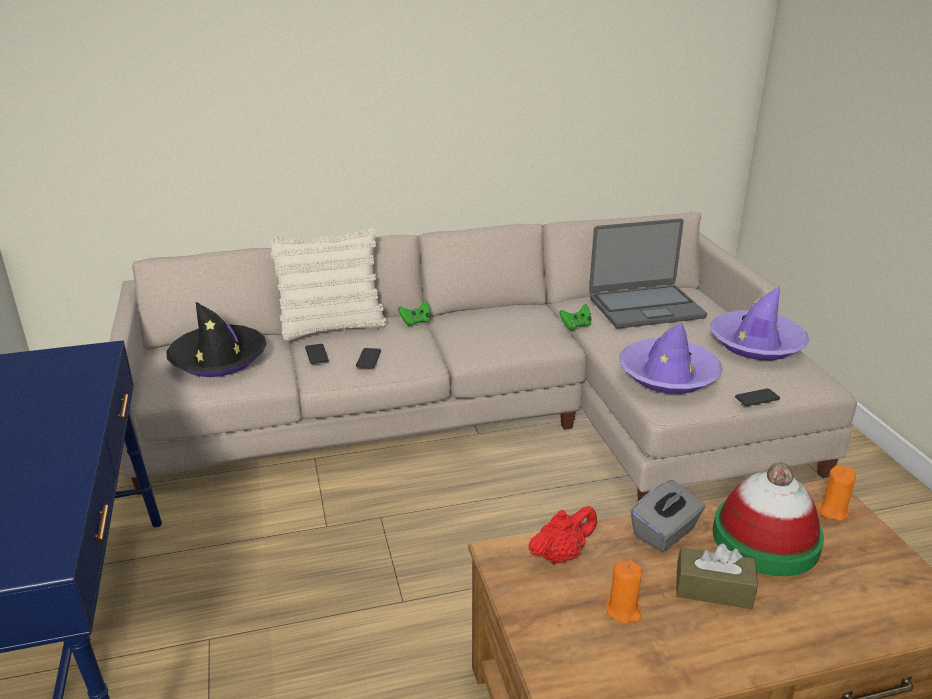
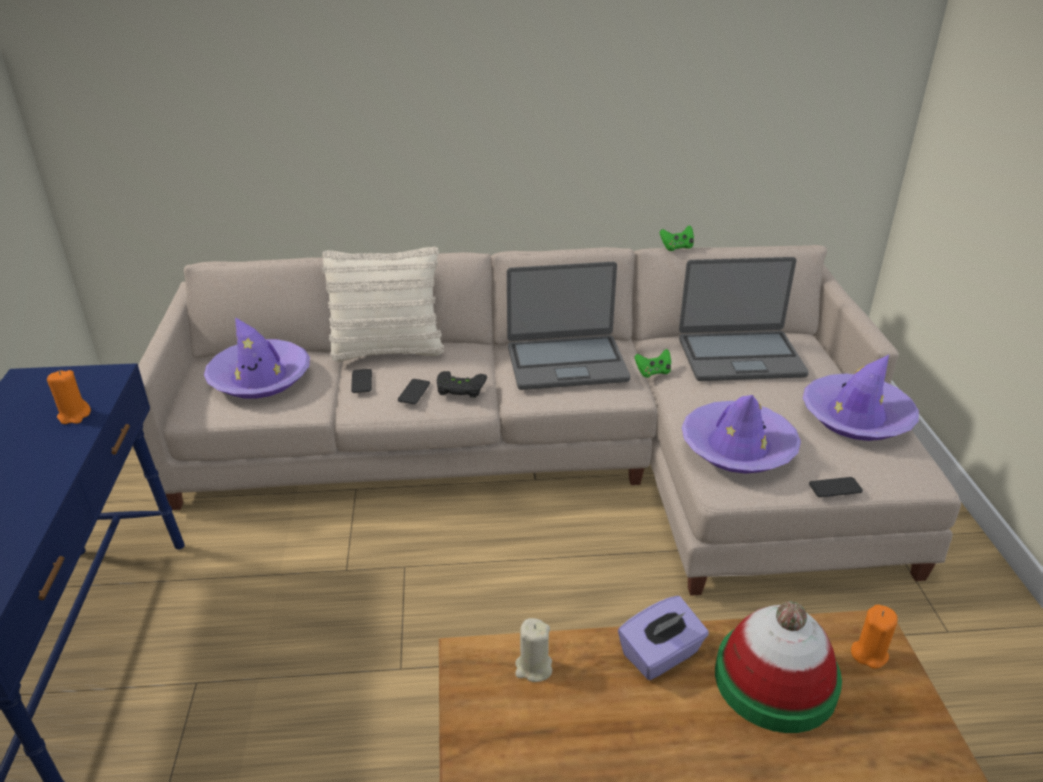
camera: 10 degrees right, 5 degrees up
(219, 359) = (260, 378): black hat -> purple hat
(410, 352) = (460, 389): none -> black game controller
(416, 322) = (478, 351): green game controller -> green game controller (677, 247)
(498, 324) = (566, 363): none -> laptop
(561, 555) = (533, 668): red teapot -> beige candle
(623, 610) = (580, 748): orange candle -> orange candle (74, 415)
(665, 532) = (661, 655): grey tissue box -> purple tissue box
(713, 589) = (691, 737): brown tissue box -> none

